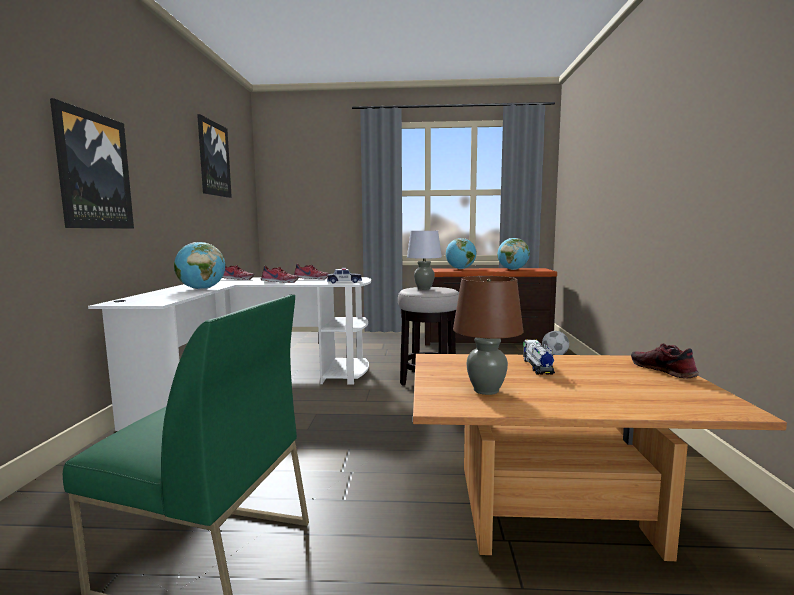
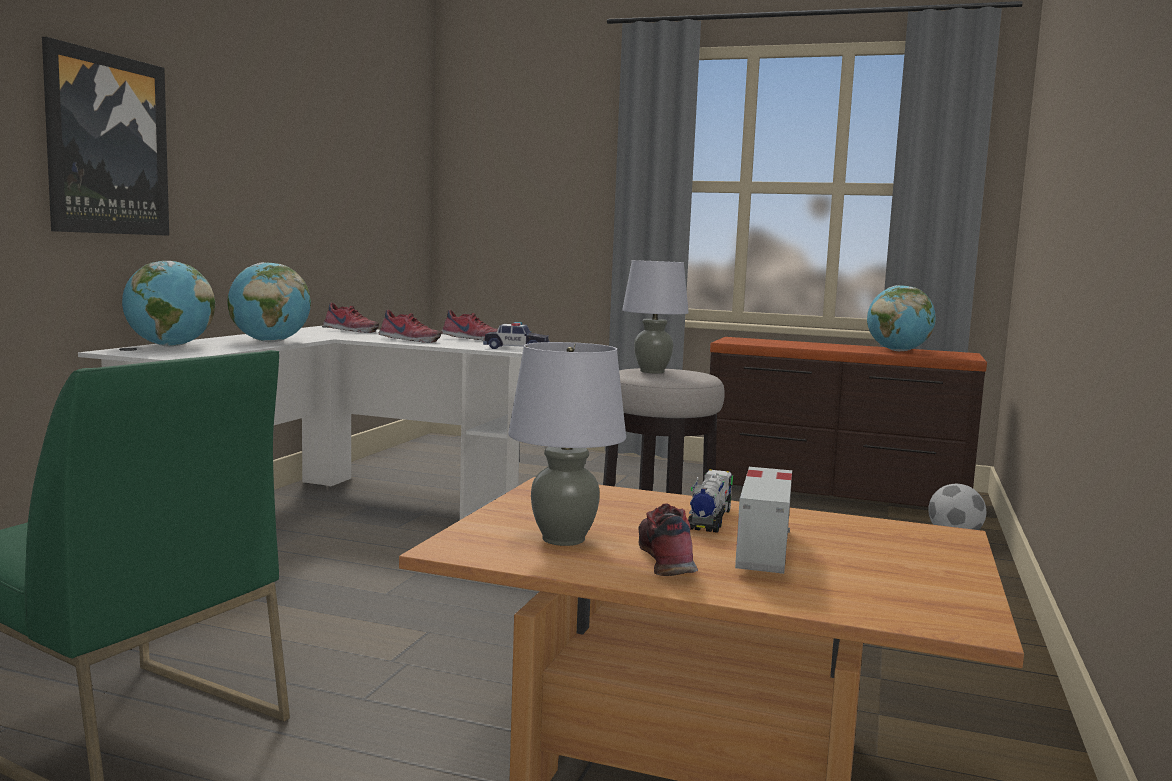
camera: 15 degrees right, 0 degrees up
(213, 159) = (341, 119): picture -> none
(460, 269) = (792, 342): globe -> globe (170, 346)
(486, 390) = (564, 539): brown table lamp -> grey table lamp
(589, 382) = (763, 551): none -> toy truck
(663, 370) = (941, 553): shoe -> shoe (668, 559)

